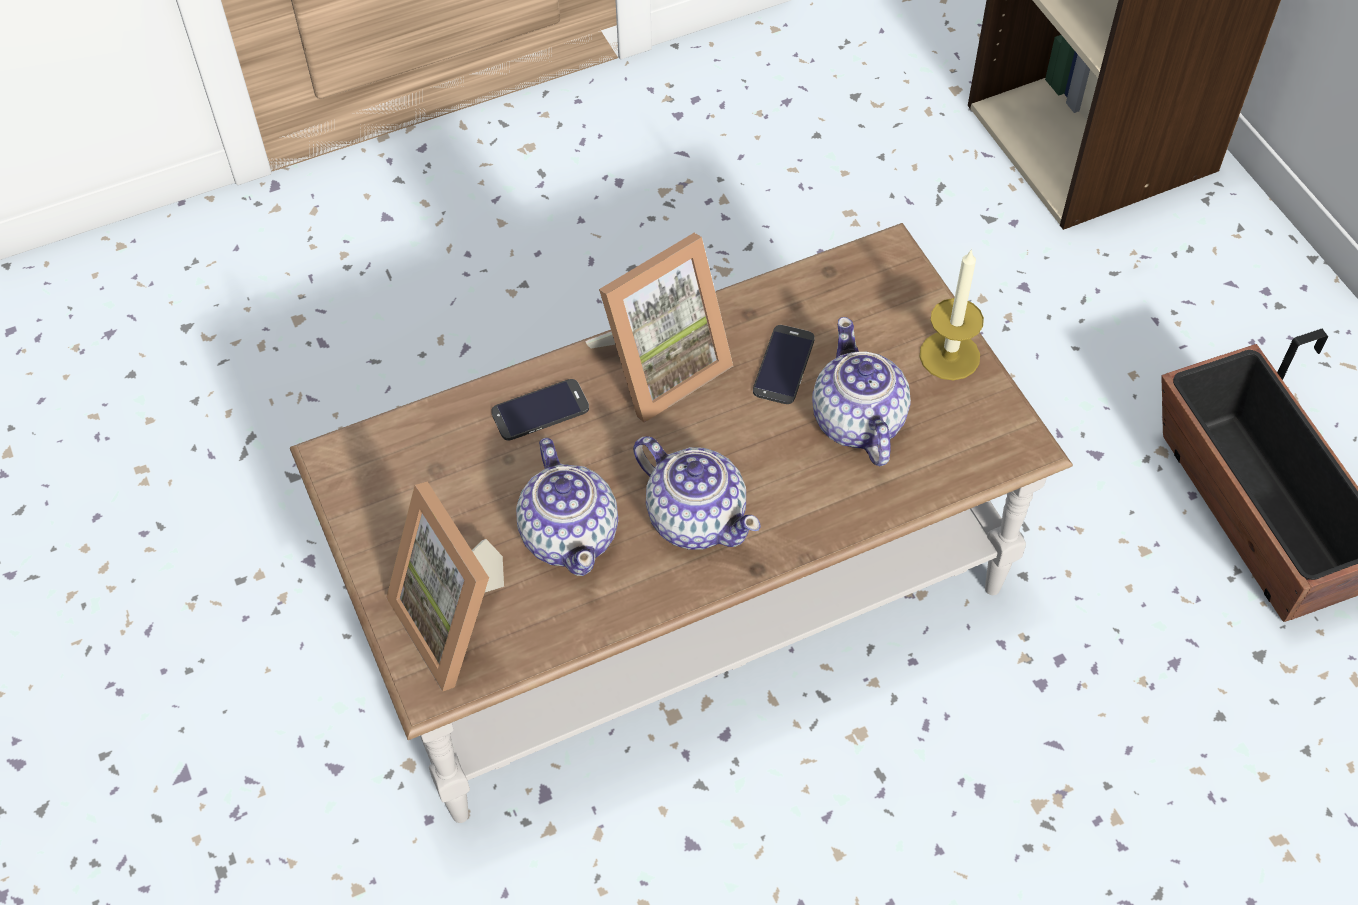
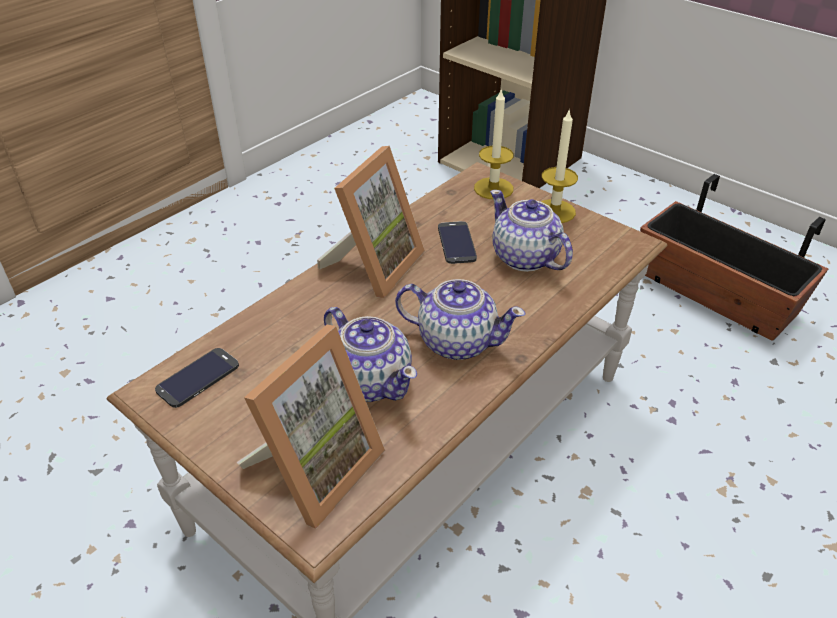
camera: 25 degrees left, 15 degrees down
(460, 620) = (315, 469): picture frame -> picture frame turned 90 degrees counterclockwise
(540, 410) = (303, 313): phone -> phone (198, 378)
(891, 284) = (493, 188): none -> candle

